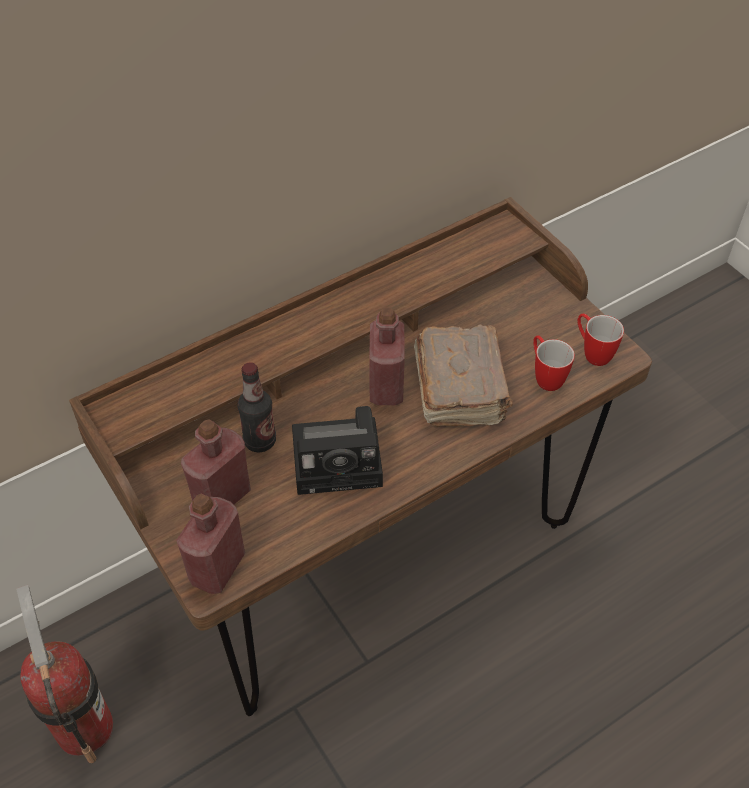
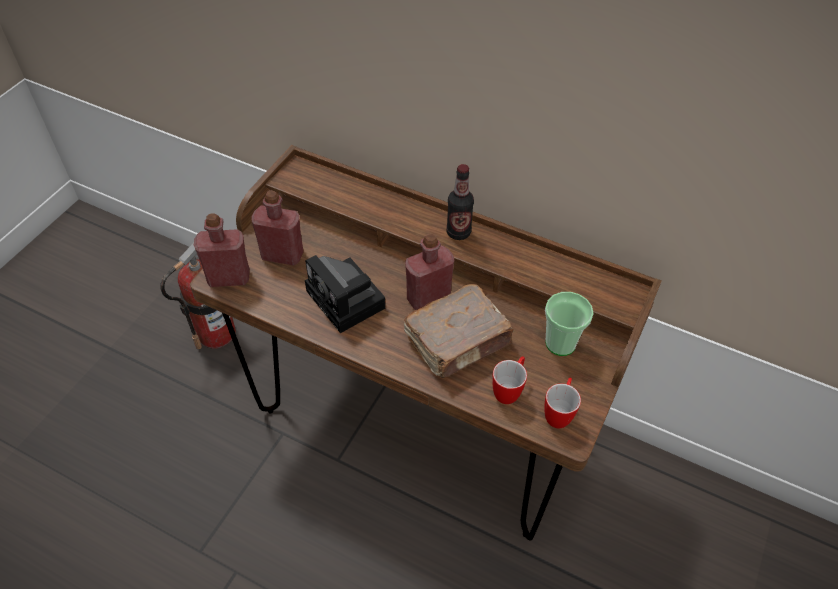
camera: 60 degrees right, 0 degrees up
(260, 441) = (337, 253): bottle -> bottle (458, 232)
(513, 312) = (560, 343): none -> cup

